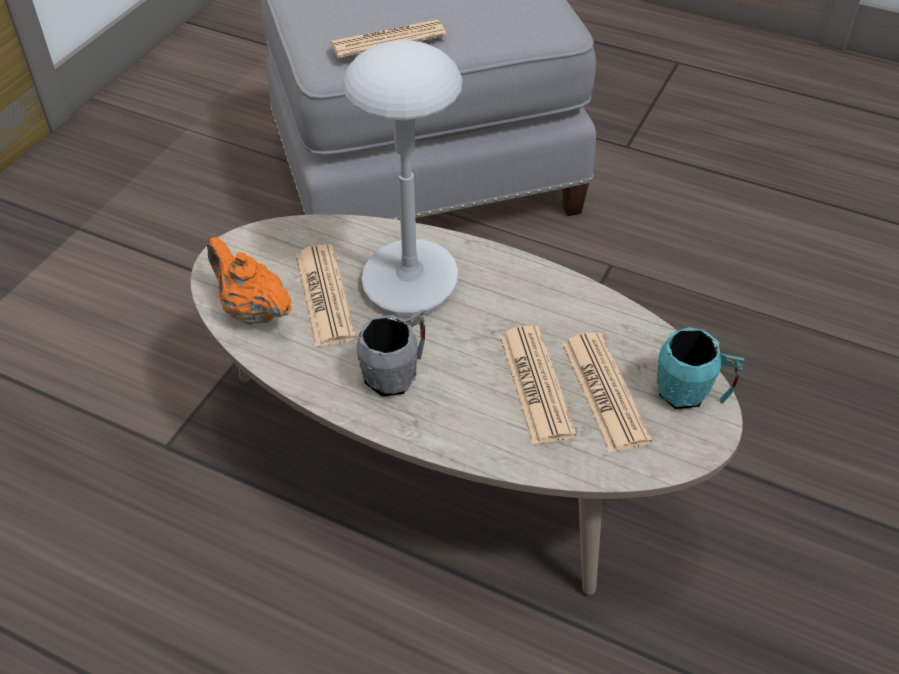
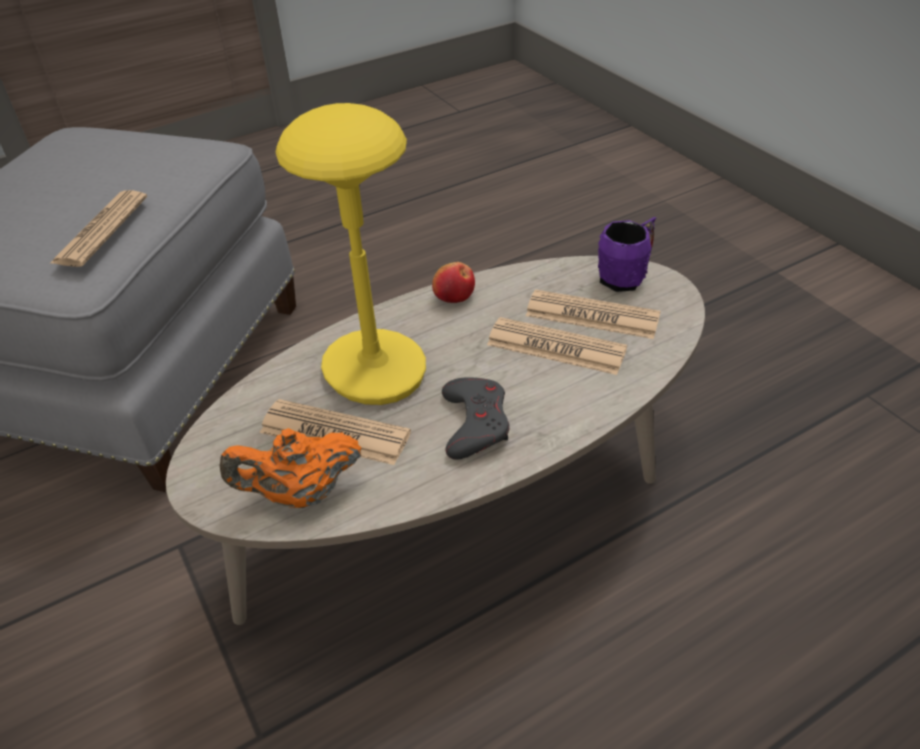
camera: 55 degrees left, 5 degrees down
(396, 373) = (475, 423): grey mug -> grey game controller
(411, 282) = (375, 370): grey table lamp -> yellow table lamp
(546, 283) = (454, 296): none -> apple
(691, 393) = (626, 277): turquoise mug -> purple mug

